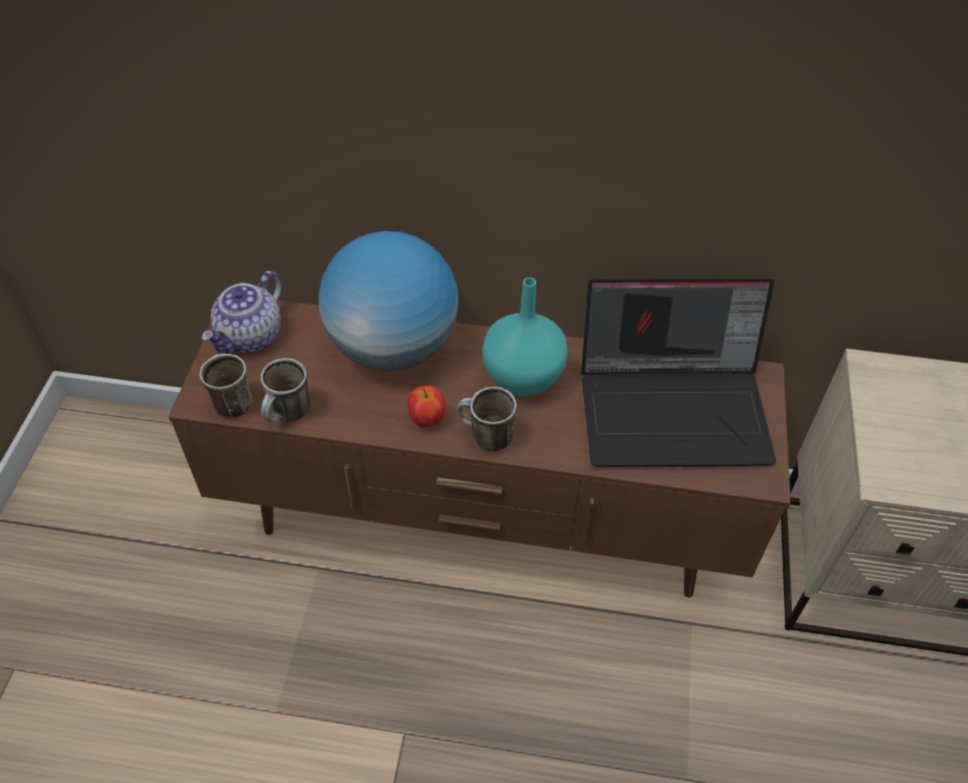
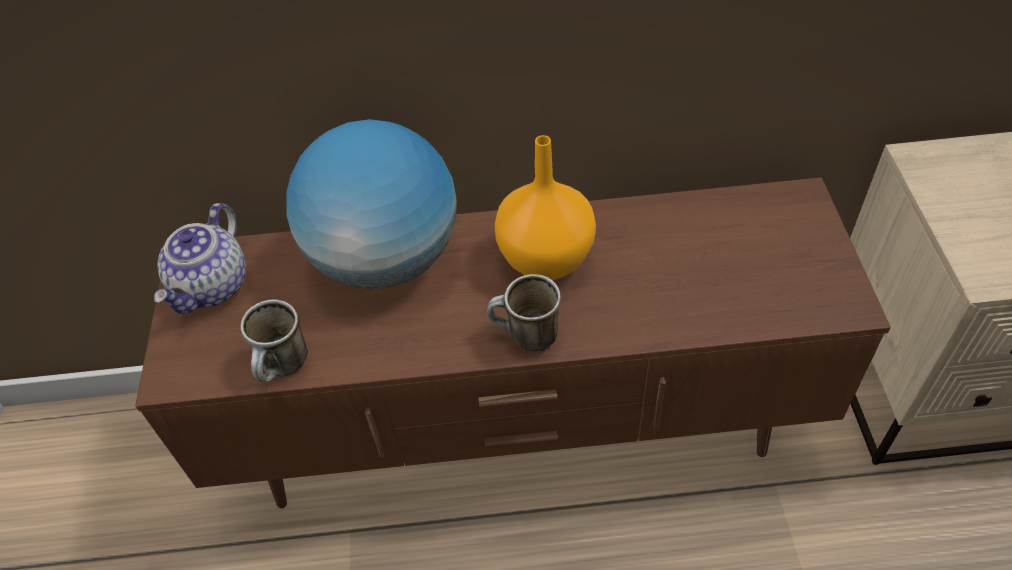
camera: 10 degrees left, 0 degrees up
(230, 401) = (207, 369): mug -> none
(427, 420) = (451, 334): apple -> none
(523, 377) = (546, 258): turquoise vase -> orange vase
(675, 408) = (725, 252): laptop -> none

